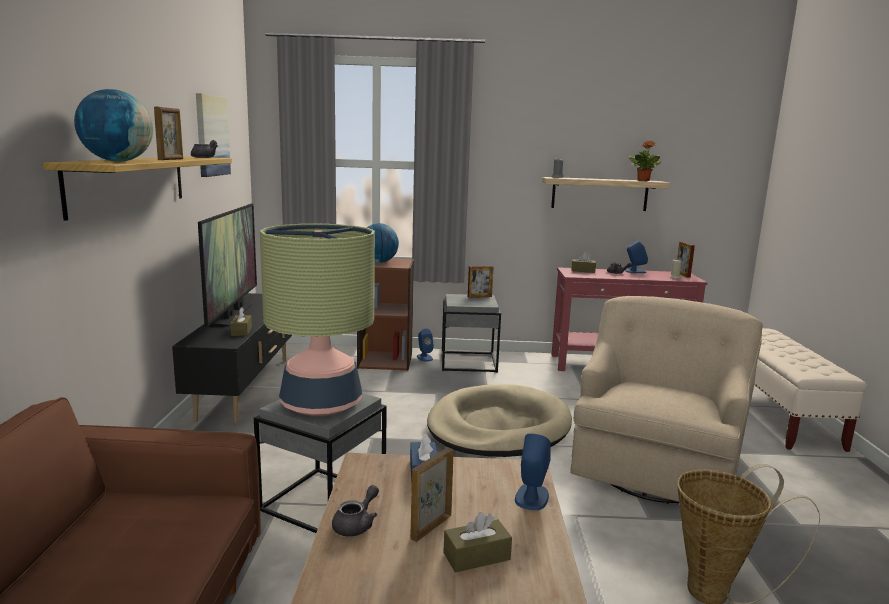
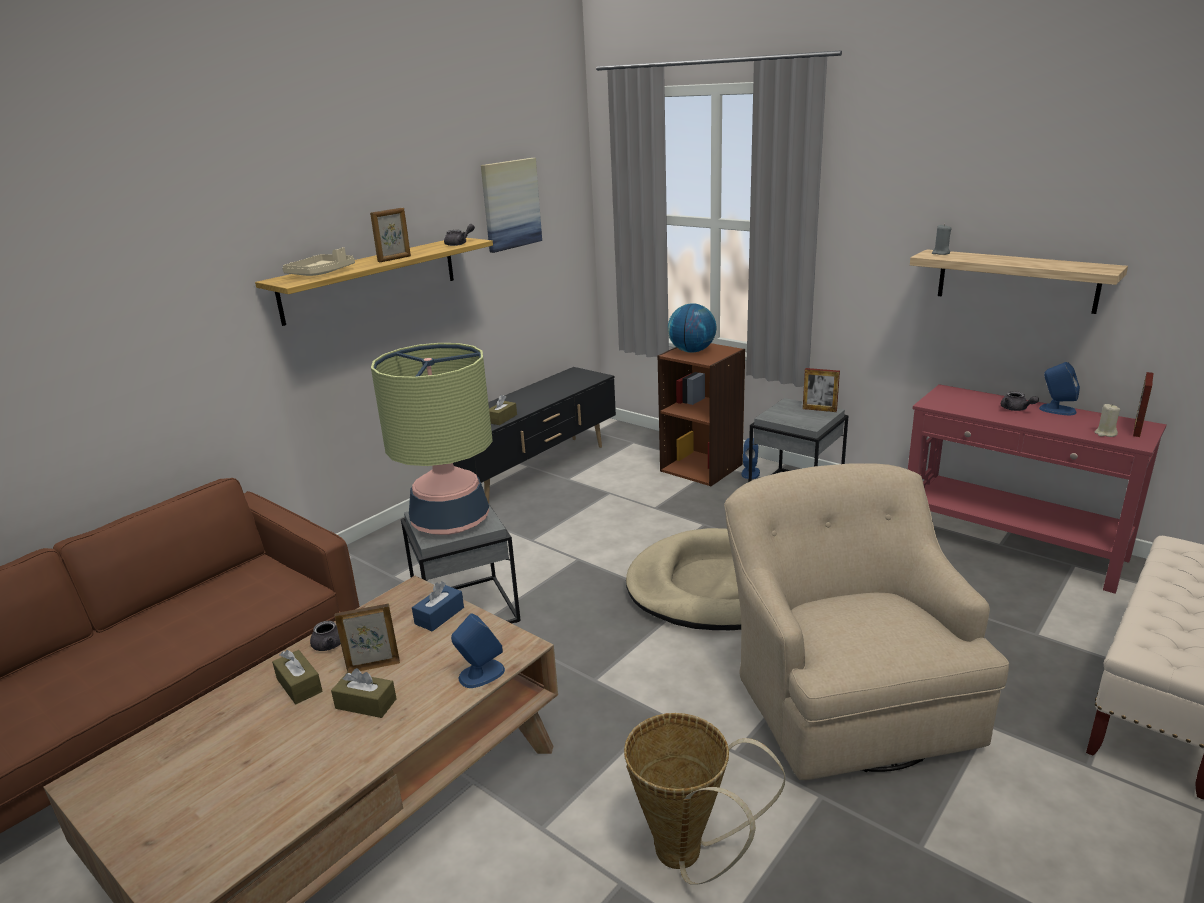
camera: 40 degrees right, 10 degrees up
(118, 161) = (321, 273): globe -> beige tray
(232, 314) = (522, 395): television -> none
(583, 270) = (966, 396): brown tissue box -> brown tissue box (299, 685)
(643, 180) = (1080, 267): potted plant -> none
(655, 462) = (845, 694): beige armchair -> beige armchair turned 75 degrees counterclockwise

